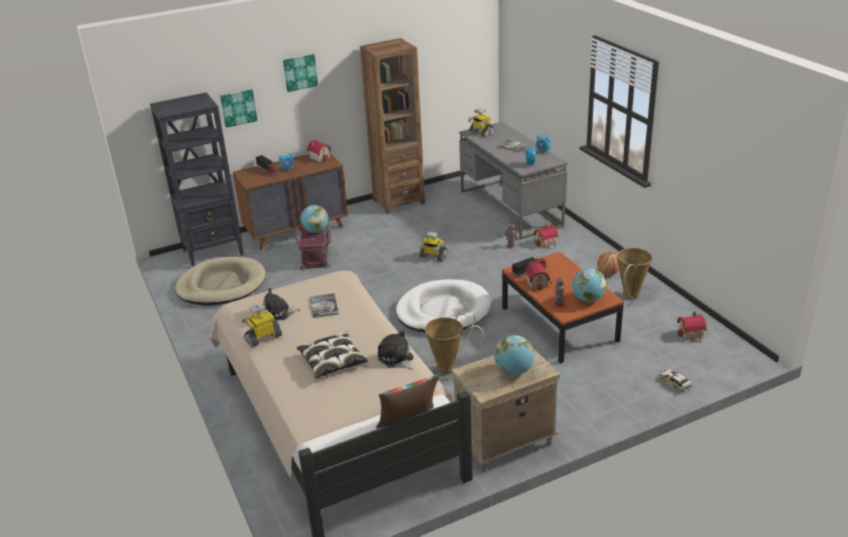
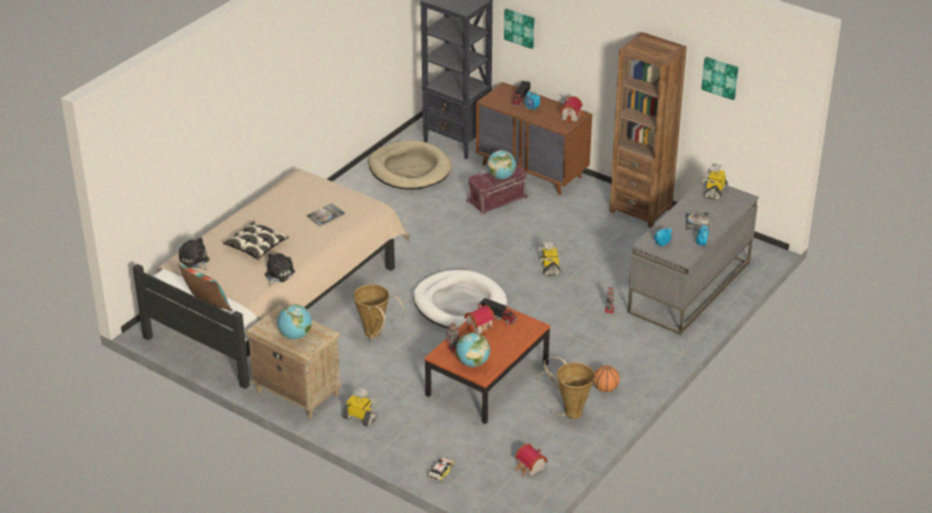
camera: 60 degrees right, 5 degrees up
(263, 337) = (266, 204): toy robot -> toy robot (360, 418)
(278, 313) = (302, 198): plush toy -> plush toy (195, 260)
(300, 72) = (581, 26): picture -> picture (720, 77)
(546, 243) = (635, 332): toy house -> none

